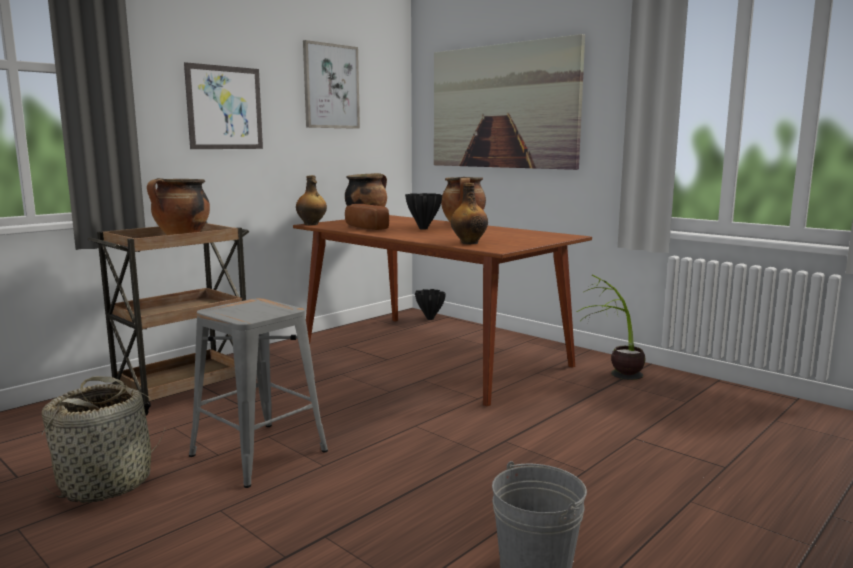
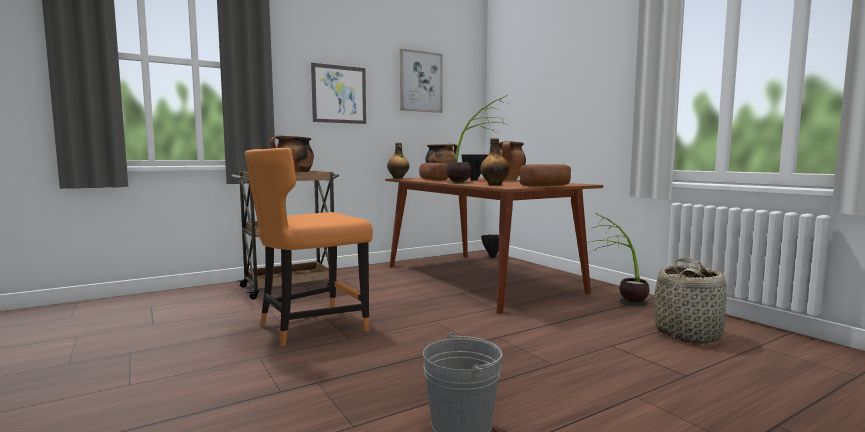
camera: 15 degrees right, 5 degrees down
(107, 483) = (202, 333): basket -> basket (688, 334)
(257, 453) = (310, 327): grey stool -> orange chair
(433, 236) = (473, 183): none -> potted plant
(503, 106) = (547, 91): picture -> none
(535, 243) = (547, 186): none -> bread

